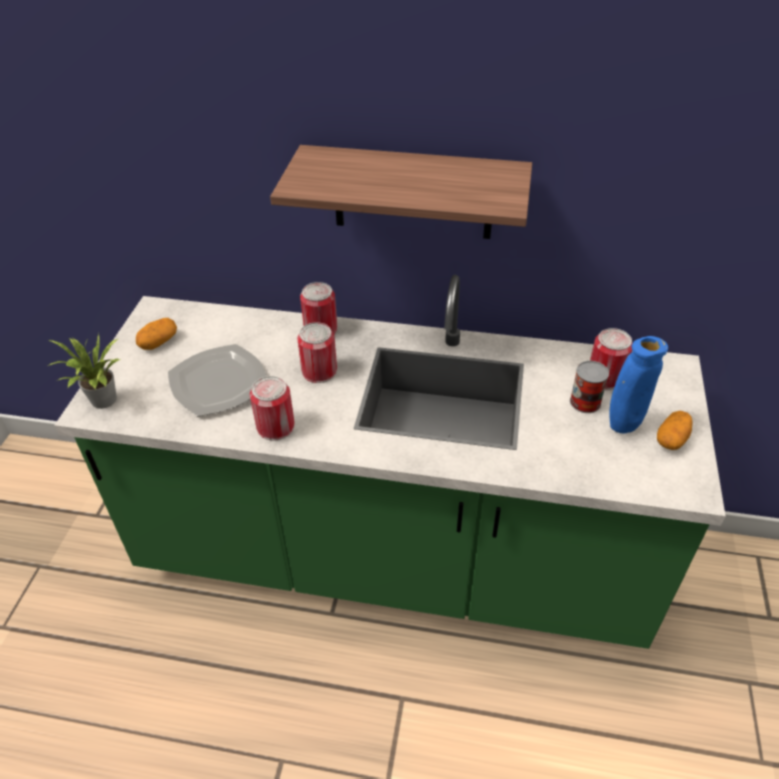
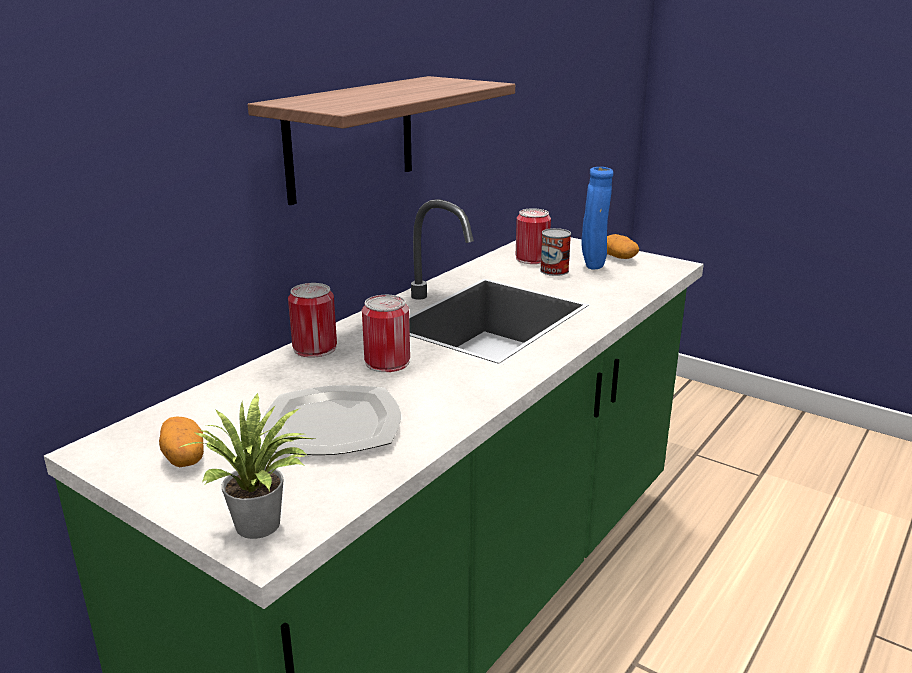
camera: 65 degrees left, 20 degrees down
(275, 426) = (454, 403): can -> none

